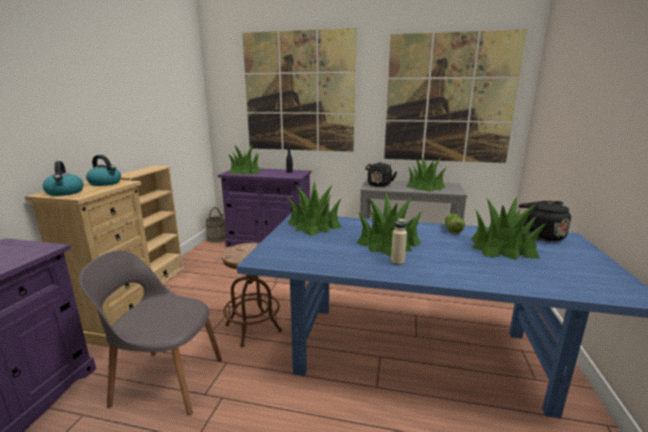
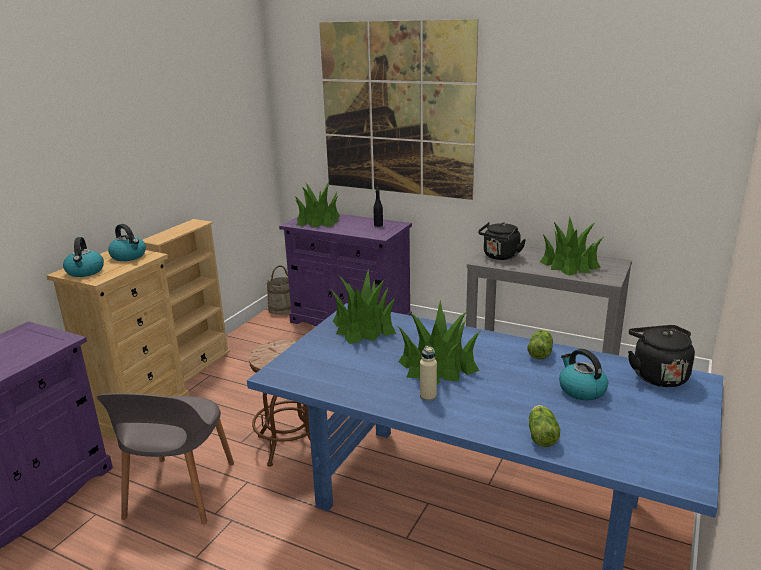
camera: 15 degrees right, 5 degrees up
(166, 380) = (179, 492): grey chair -> grey chair turned 105 degrees counterclockwise
(449, 99) = (617, 131): picture -> none
(502, 248) = (581, 390): potted plant -> kettle
(505, 278) = (541, 434): none -> lettuce

